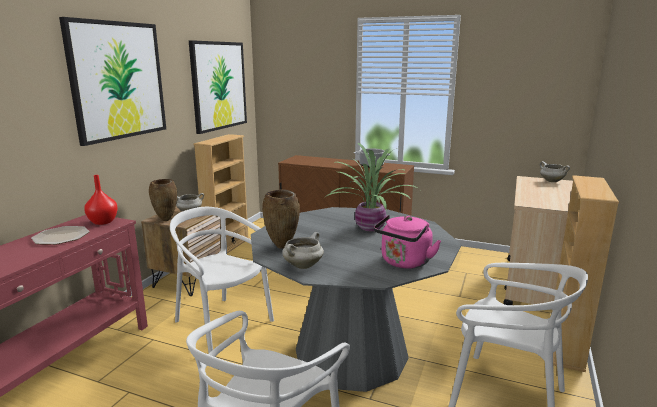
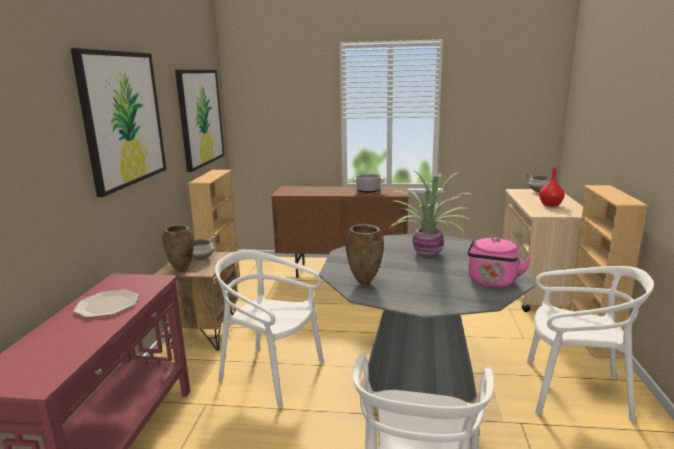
camera: 15 degrees left, 0 degrees up
(103, 222) = (140, 281): red vase -> red vase (550, 205)
(303, 265) = (404, 299): white cooking pot -> none

